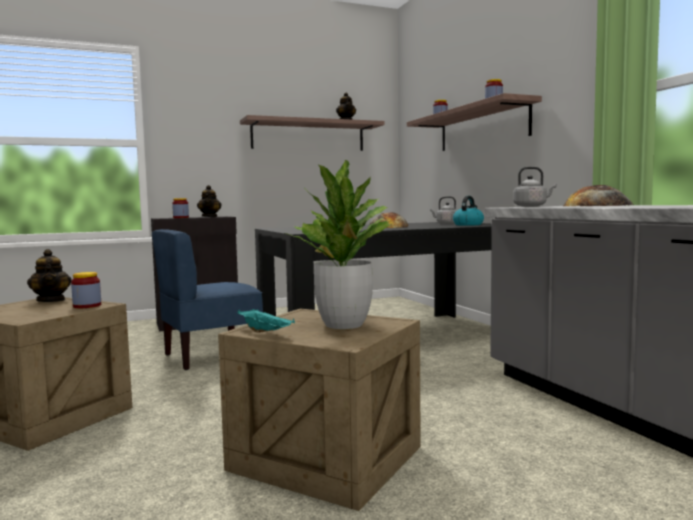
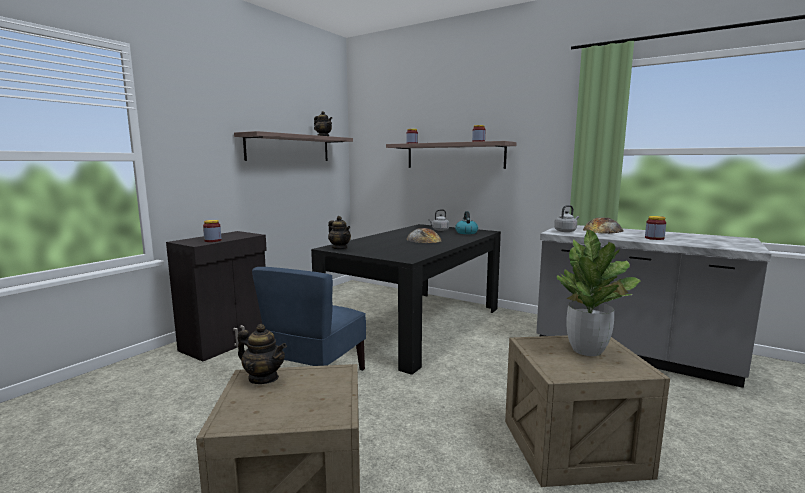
camera: 35 degrees left, 5 degrees up
(87, 306) = (332, 377): jar -> jar (654, 238)
(210, 217) = (237, 236): teapot -> teapot (339, 248)
(266, 332) = (574, 373): turquoise tray -> none

